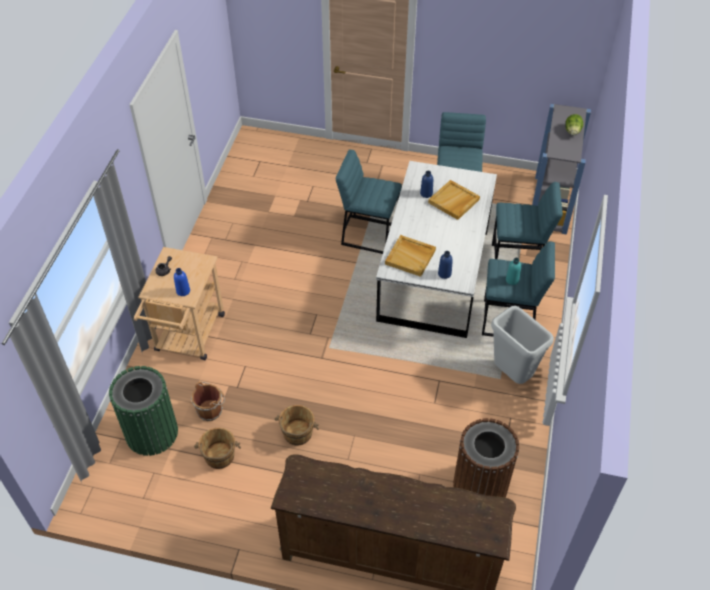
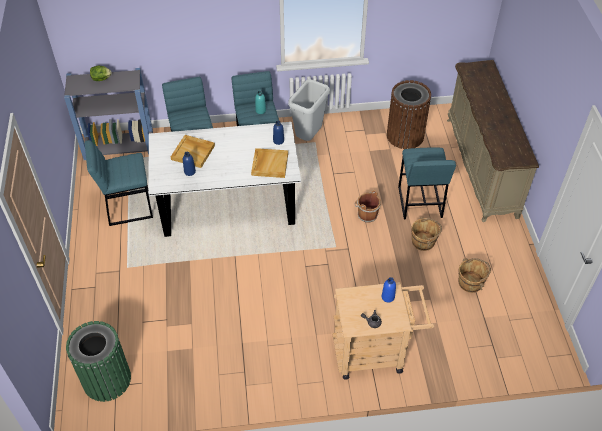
camera: 110 degrees left, 0 degrees up
(152, 433) = (478, 337): green trash can -> green trash can (107, 379)
(210, 410) = (435, 305): brown bucket -> brown bucket (366, 215)
(368, 234) = (197, 257): blue stool -> blue stool (420, 203)

